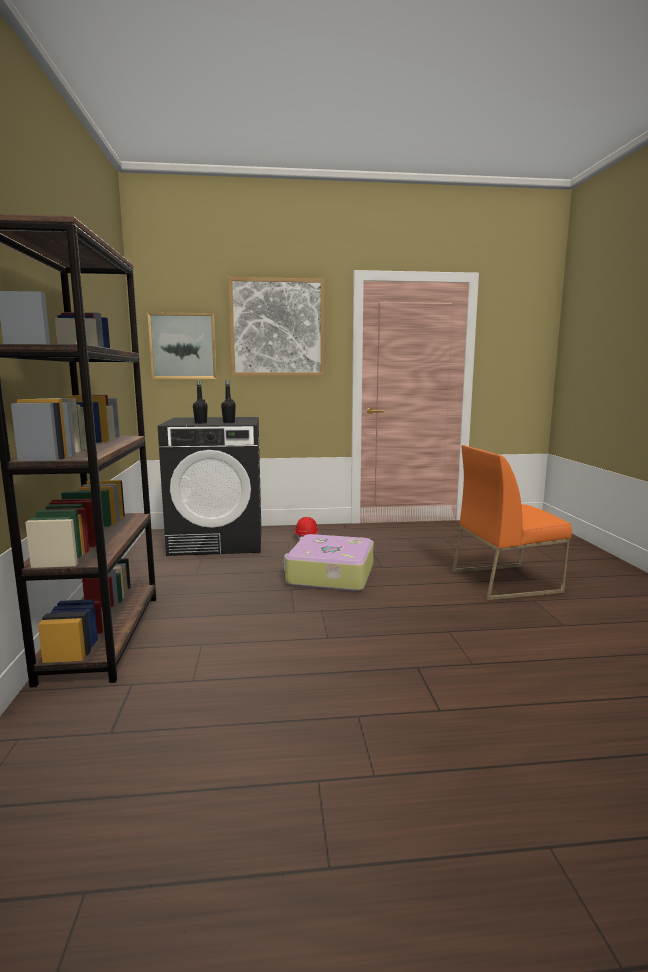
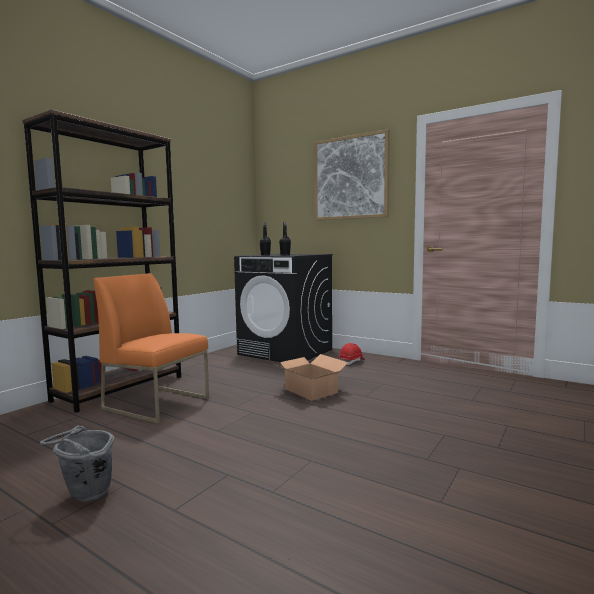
camera: 40 degrees right, 5 degrees down
(183, 346) = (285, 199): picture -> none
(329, 575) = (310, 391): suitcase -> cardboard box
(348, 742) = (85, 497): none -> grey bucket
(505, 581) = (465, 441): orange chair -> orange chair (157, 403)

